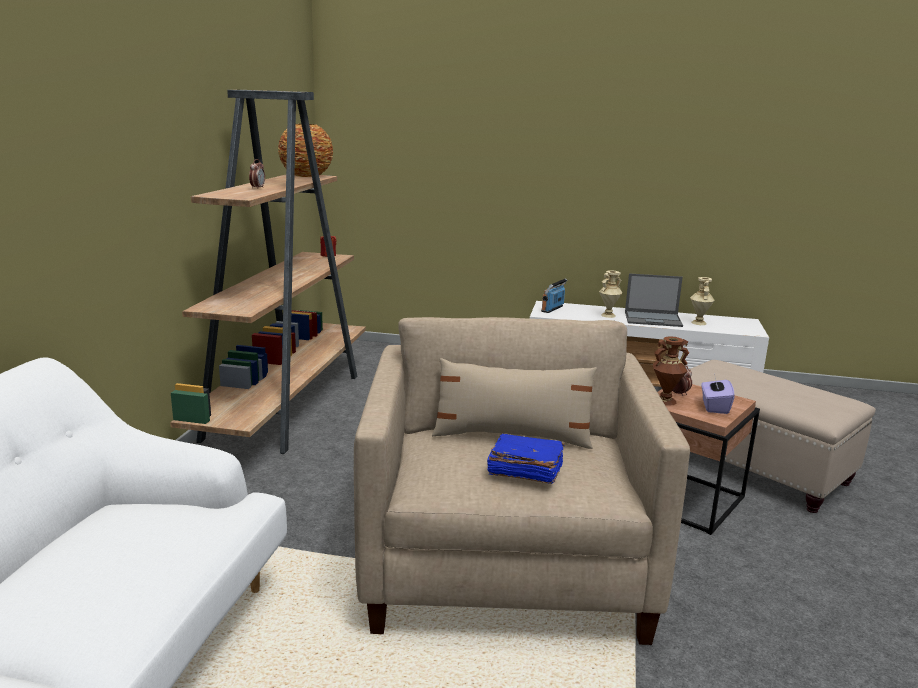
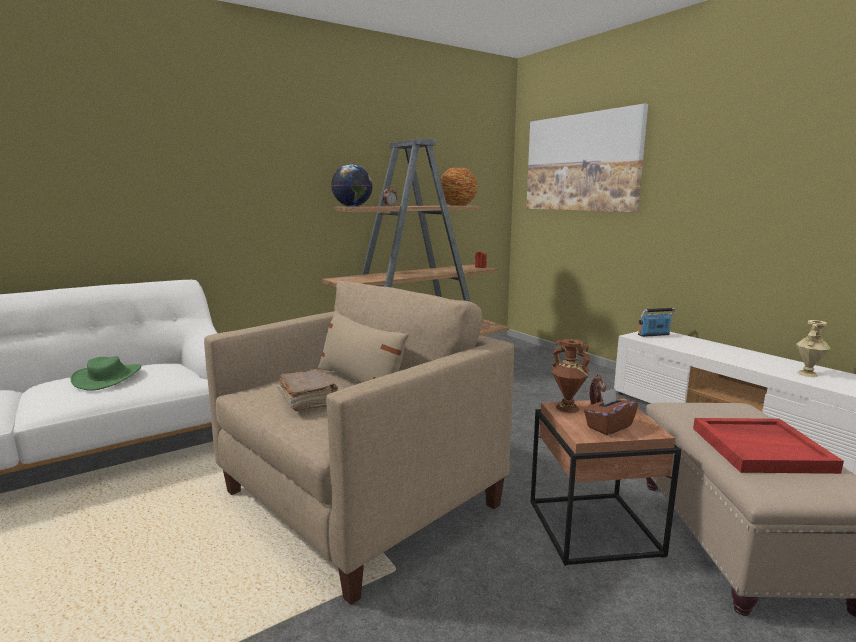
camera: 45 degrees right, 5 degrees down
(100, 562) = (108, 377): none -> green hat
(223, 194) = (352, 206): none -> globe
(429, 116) = (581, 163): none -> picture
(524, 471) = (308, 400): blue book -> brown book
(608, 315) = (703, 349): beige vase -> none
(653, 319) = (752, 360): laptop -> none
(714, 406) = (608, 426): purple tissue box -> brown tissue box
(779, 392) = (761, 448): none -> red tray

